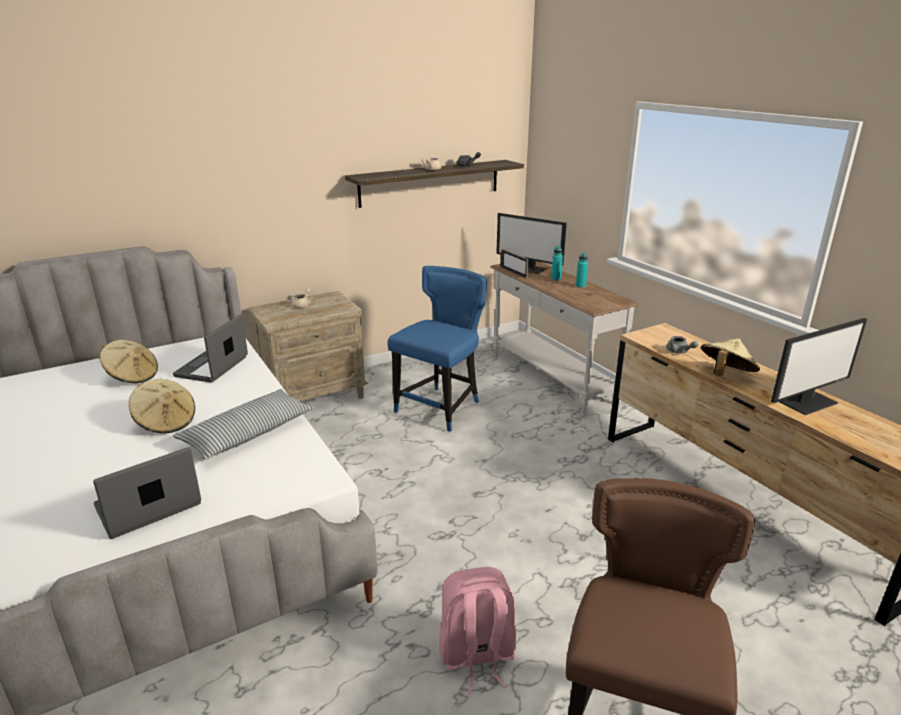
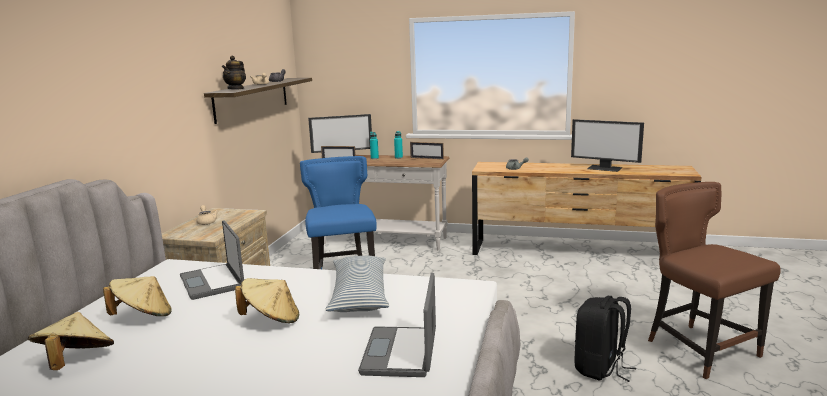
camera: 45 degrees left, 10 degrees down
(386, 173) = (236, 88): none -> teapot
(476, 656) = (600, 368): pink backpack -> black backpack
(606, 297) = (427, 158): none -> picture frame
(725, 375) = (555, 170): beige hat -> beige hat (75, 362)
(807, 401) = (605, 168): monitor -> monitor turned 105 degrees clockwise

